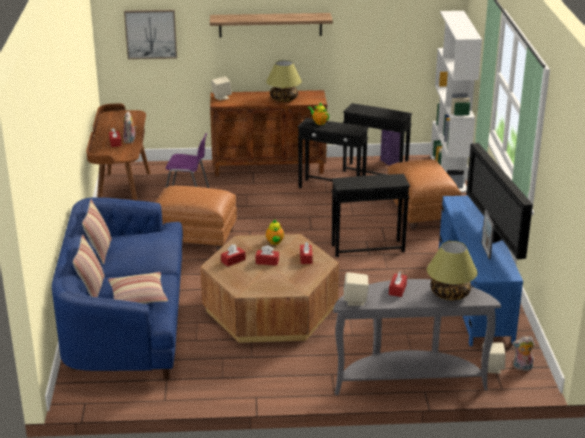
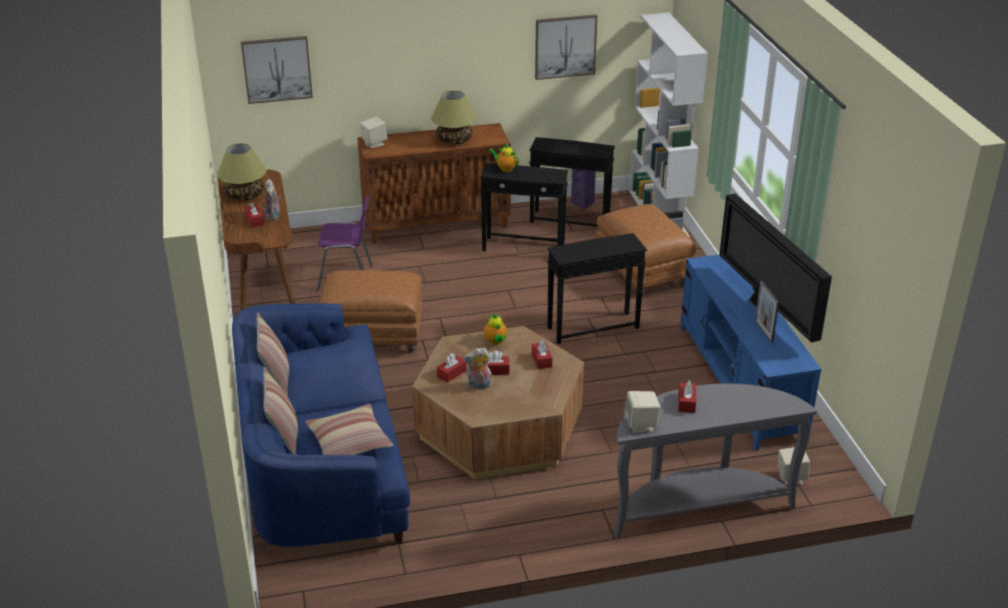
camera: 10 degrees left, 5 degrees up
(270, 25) = (430, 46): shelf -> none
(378, 32) = (565, 46): none -> picture
(449, 294) = (751, 402): table lamp -> table lamp (244, 195)
(522, 368) = (825, 473): plush toy -> plush toy (479, 386)

